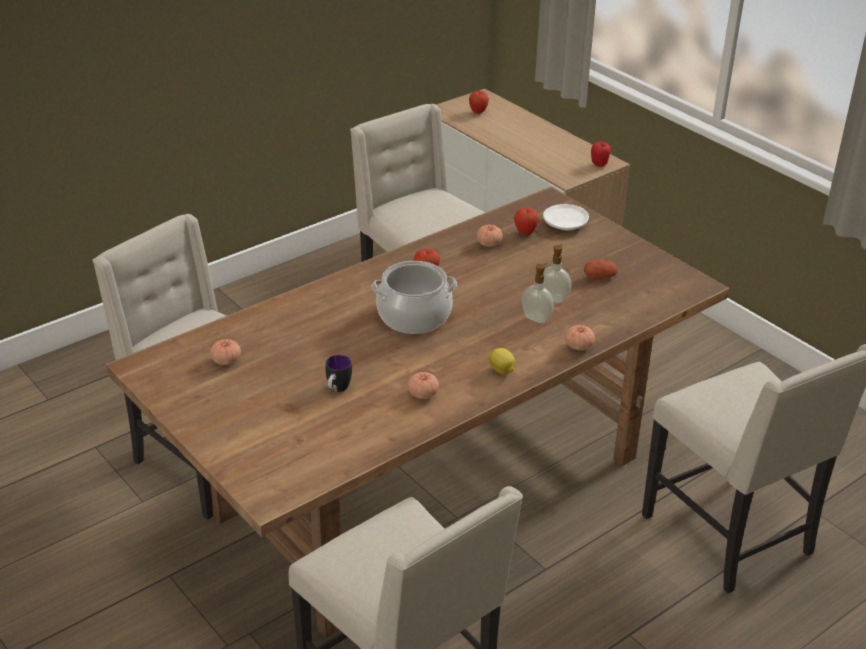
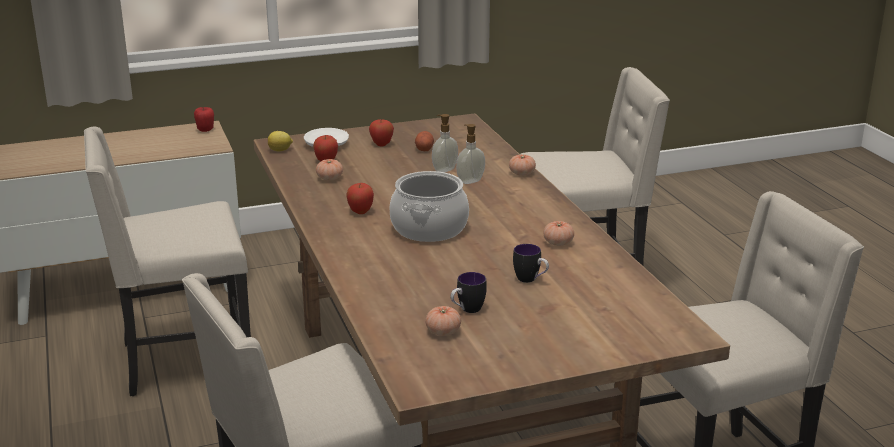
camera: 70 degrees left, 10 degrees down
(266, 365) = (467, 310): none -> mug
(478, 112) = (29, 158): apple -> apple (381, 144)
(502, 371) = (541, 207): lemon -> lemon (280, 150)

